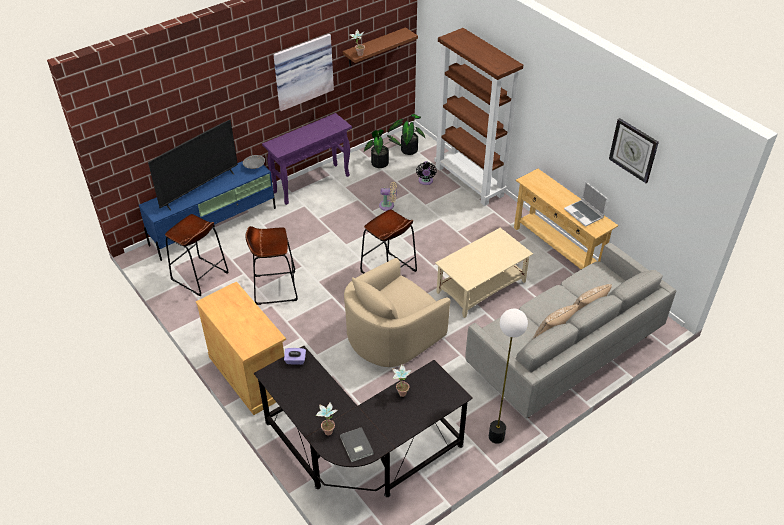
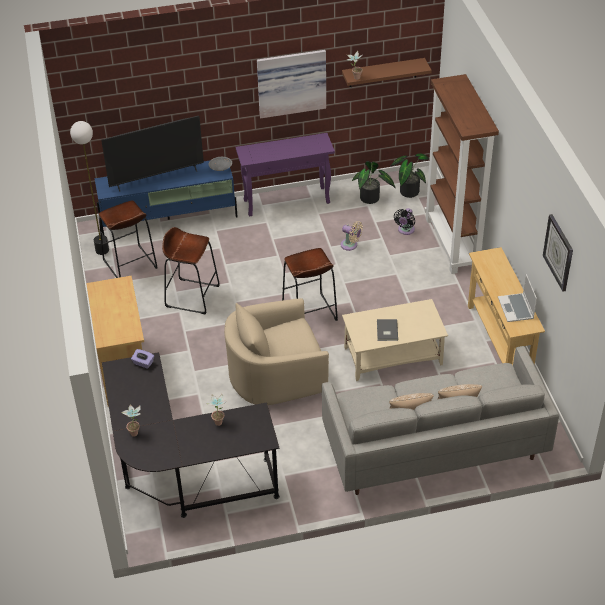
camera: 25 degrees right, 0 degrees up
(356, 446) = (150, 453): grey book -> grey book (386, 331)
(496, 437) = (315, 501): floor lamp -> floor lamp (102, 250)

